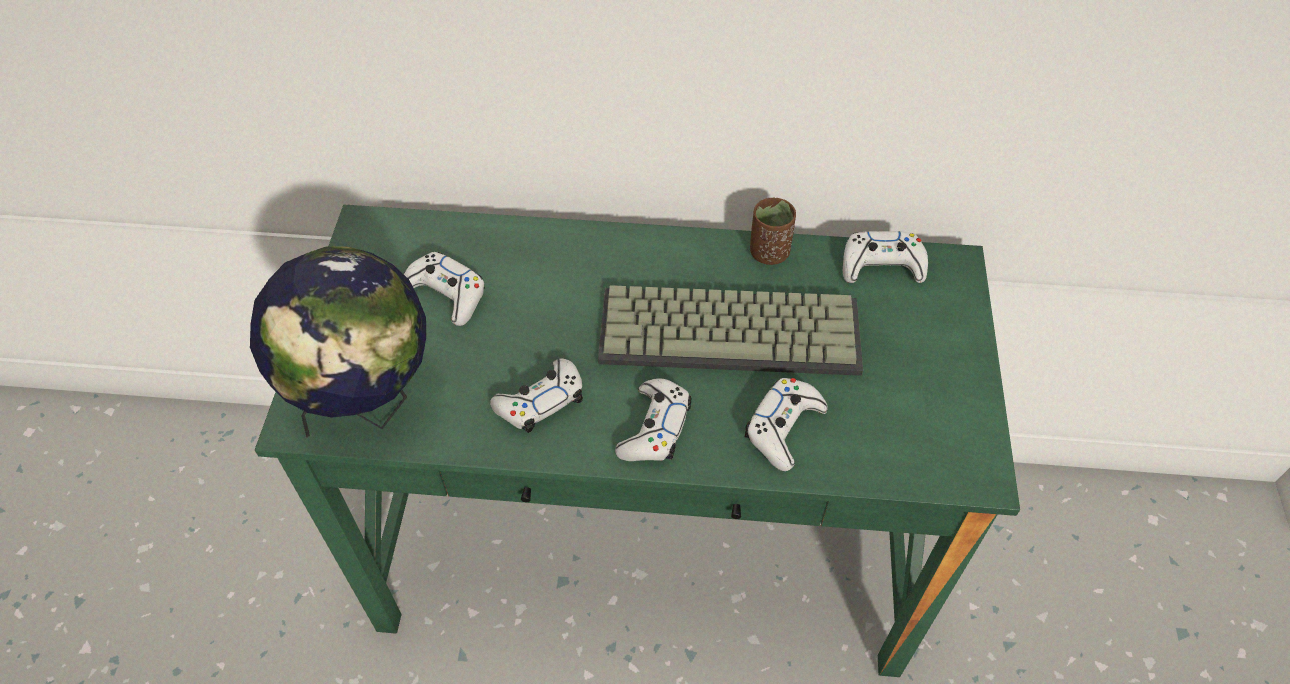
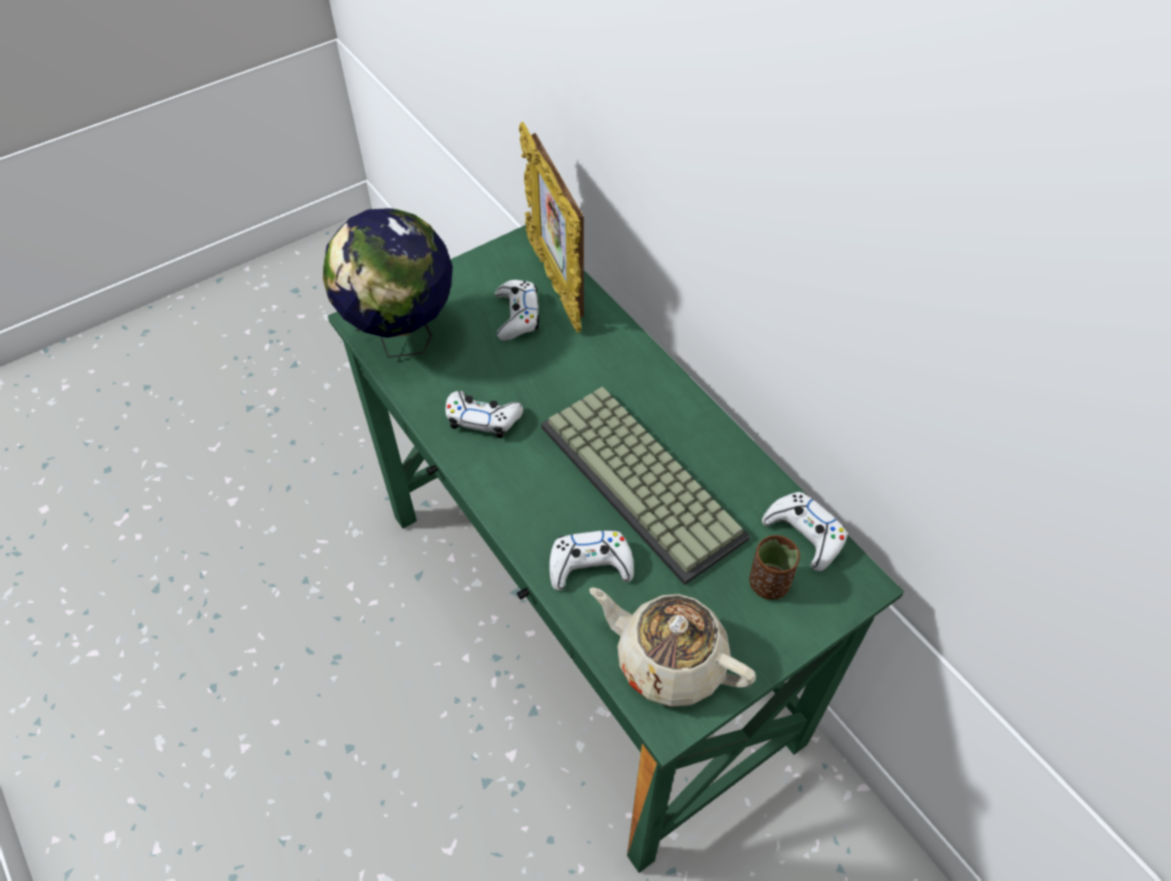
camera: 50 degrees right, 0 degrees up
(441, 240) = (555, 283): none -> picture frame
(654, 428) = (519, 492): white game controller -> none
(769, 252) = (738, 457): brown cup -> brown cup (769, 583)
(924, 436) = (668, 660): none -> beige teapot

